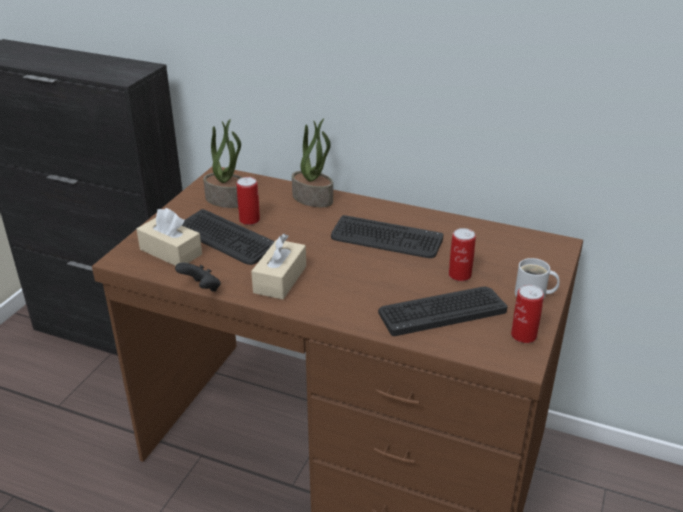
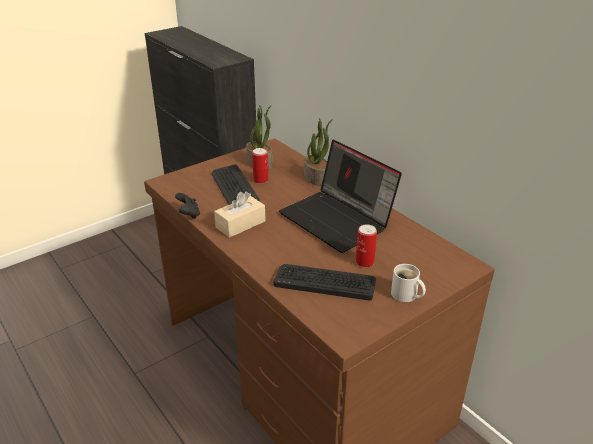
camera: 30 degrees right, 0 degrees up
(171, 252) = (194, 186): beige tissue box -> none
(386, 239) = (338, 220): keyboard -> laptop
(523, 335) = (366, 321): can -> none

